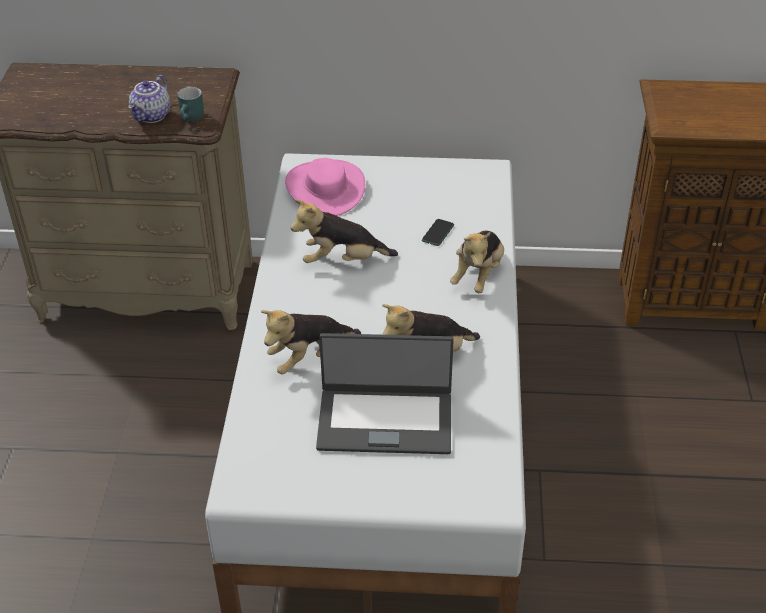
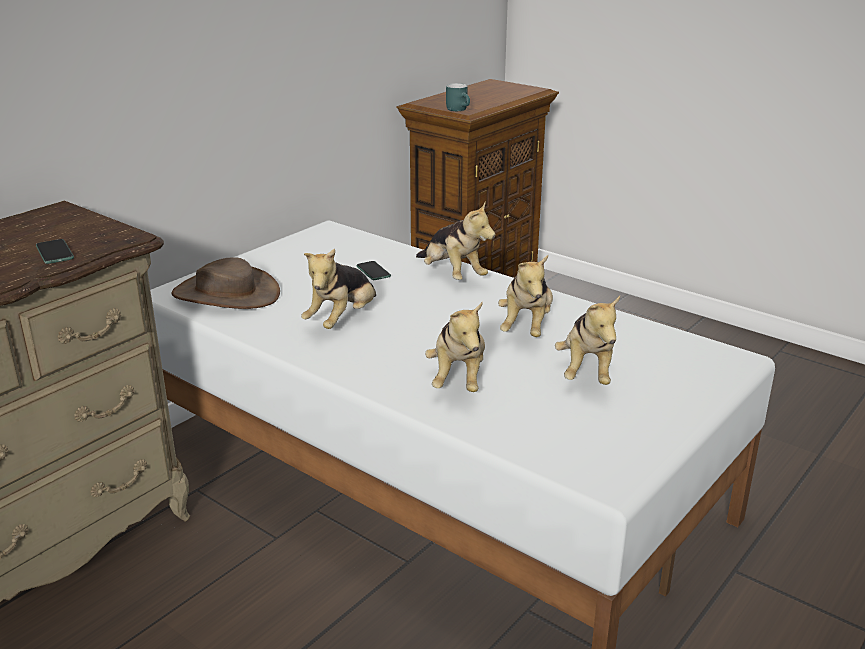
camera: 55 degrees left, 15 degrees down
(152, 116) = (55, 253): teapot -> phone
(192, 118) = (105, 237): turquoise mug -> turquoise mug (460, 109)
(325, 188) = (226, 294): pink hat -> brown hat
(385, 420) = (587, 371): laptop -> plush toy

